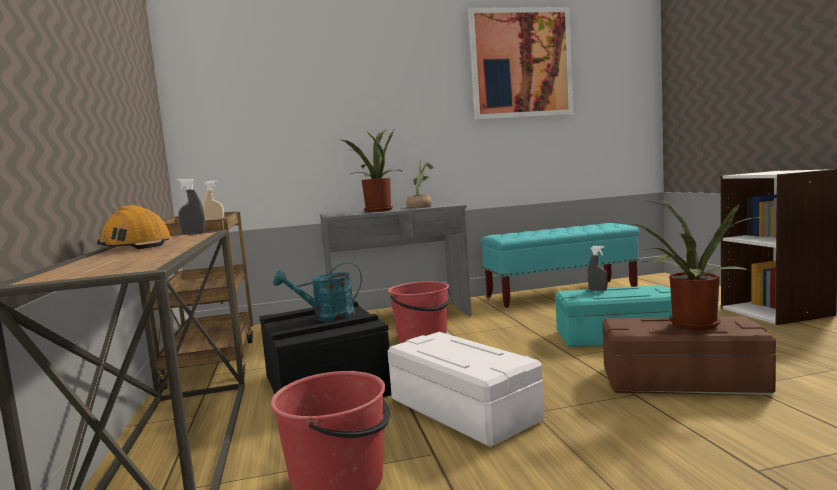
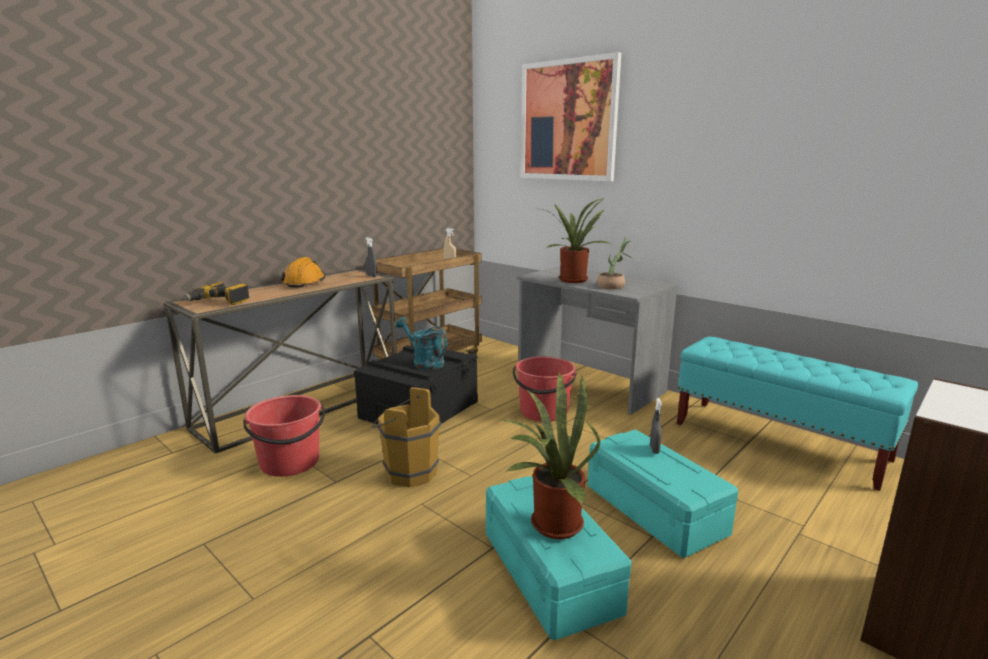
camera: 55 degrees right, 10 degrees up
(113, 265) = (219, 301): none -> power drill
(461, 410) = (407, 472): white storage box -> brown bucket
(521, 63) = (821, 117): picture -> picture (568, 121)
(682, 380) = (551, 572): brown storage box -> turquoise storage box

